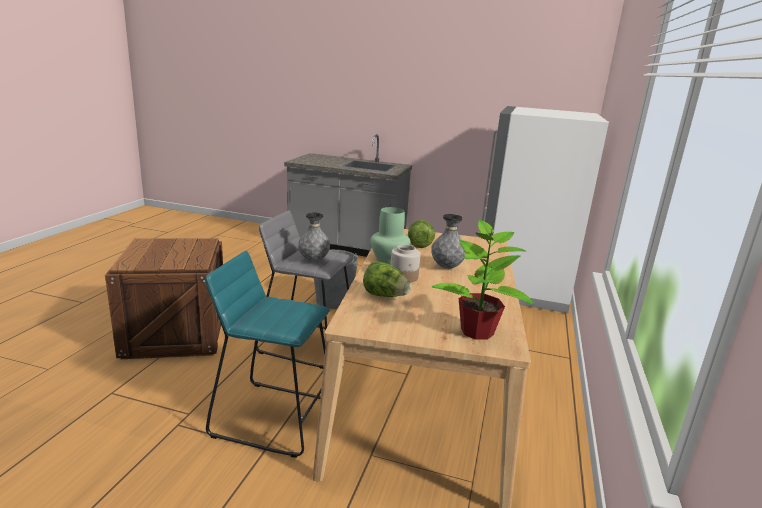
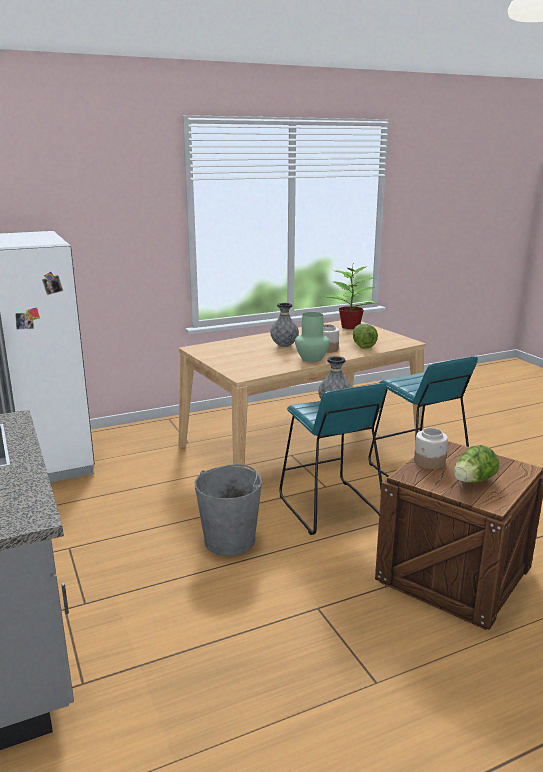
camera: 130 degrees left, 0 degrees up
(199, 251) = (429, 462): none -> jar
(307, 343) = (329, 507): grey stool -> turquoise stool
(419, 244) = (255, 361): lettuce -> lettuce (473, 481)

